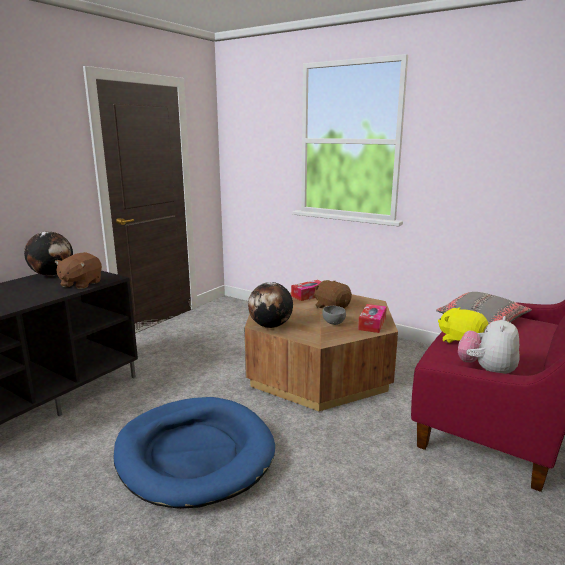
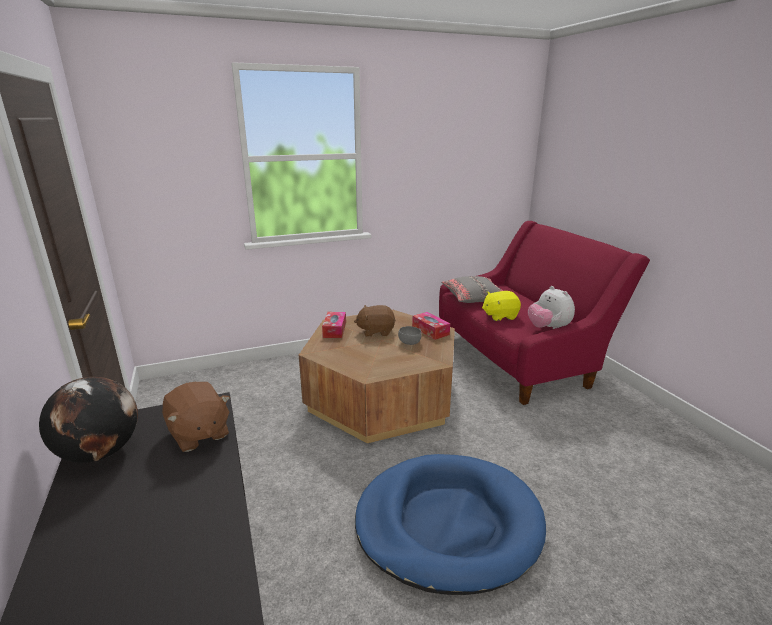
camera: 55 degrees left, 5 degrees up
(270, 326) = (380, 371): globe -> none

